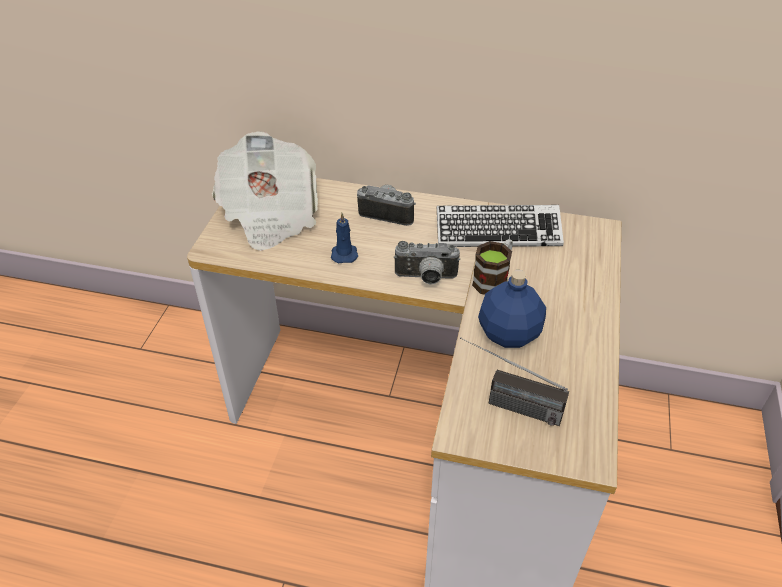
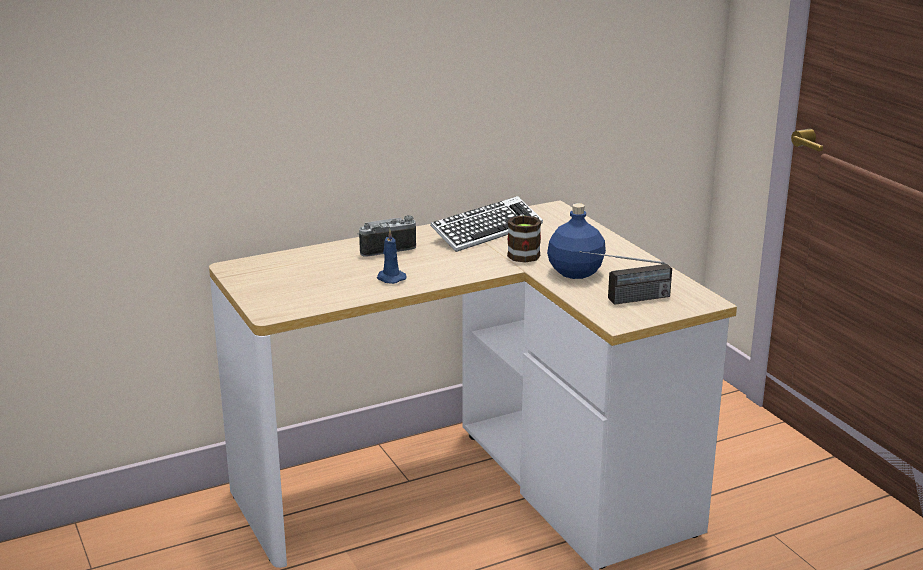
camera: 40 degrees left, 20 degrees down
(270, 214) = (285, 280): newspaper -> none
(426, 278) = (475, 269): camera -> none

